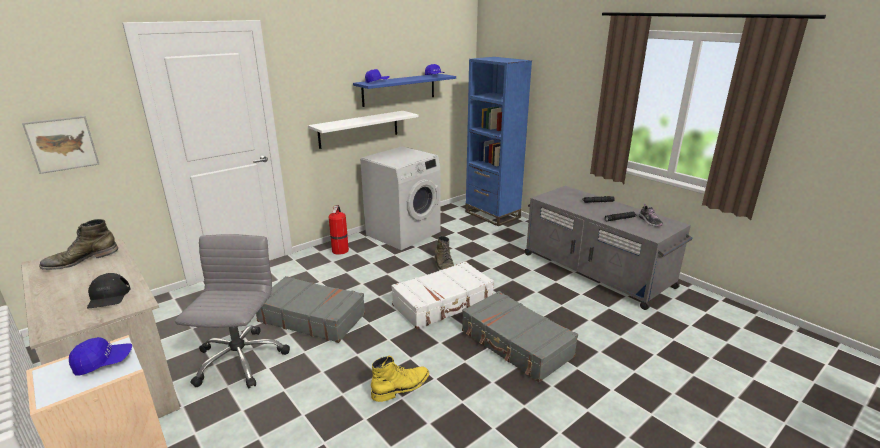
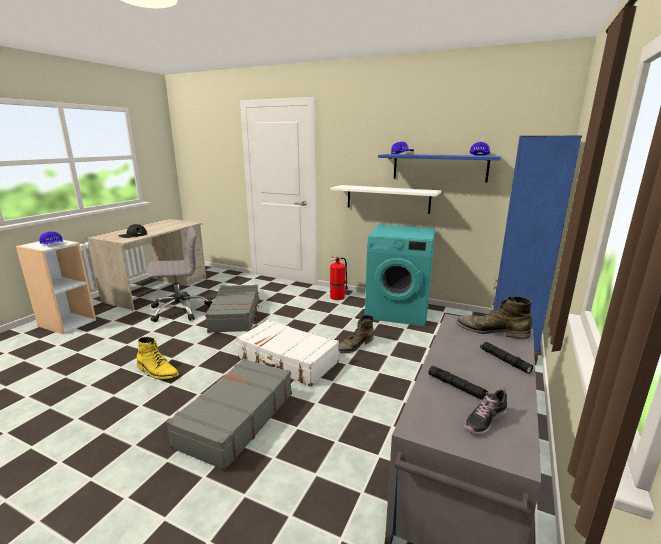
camera: 65 degrees right, 5 degrees down
(62, 144) = (210, 167): picture -> none
(81, 260) = (173, 223): green boot -> green boot (491, 331)
(404, 233) = (397, 311): white washing machine -> turquoise washing machine

